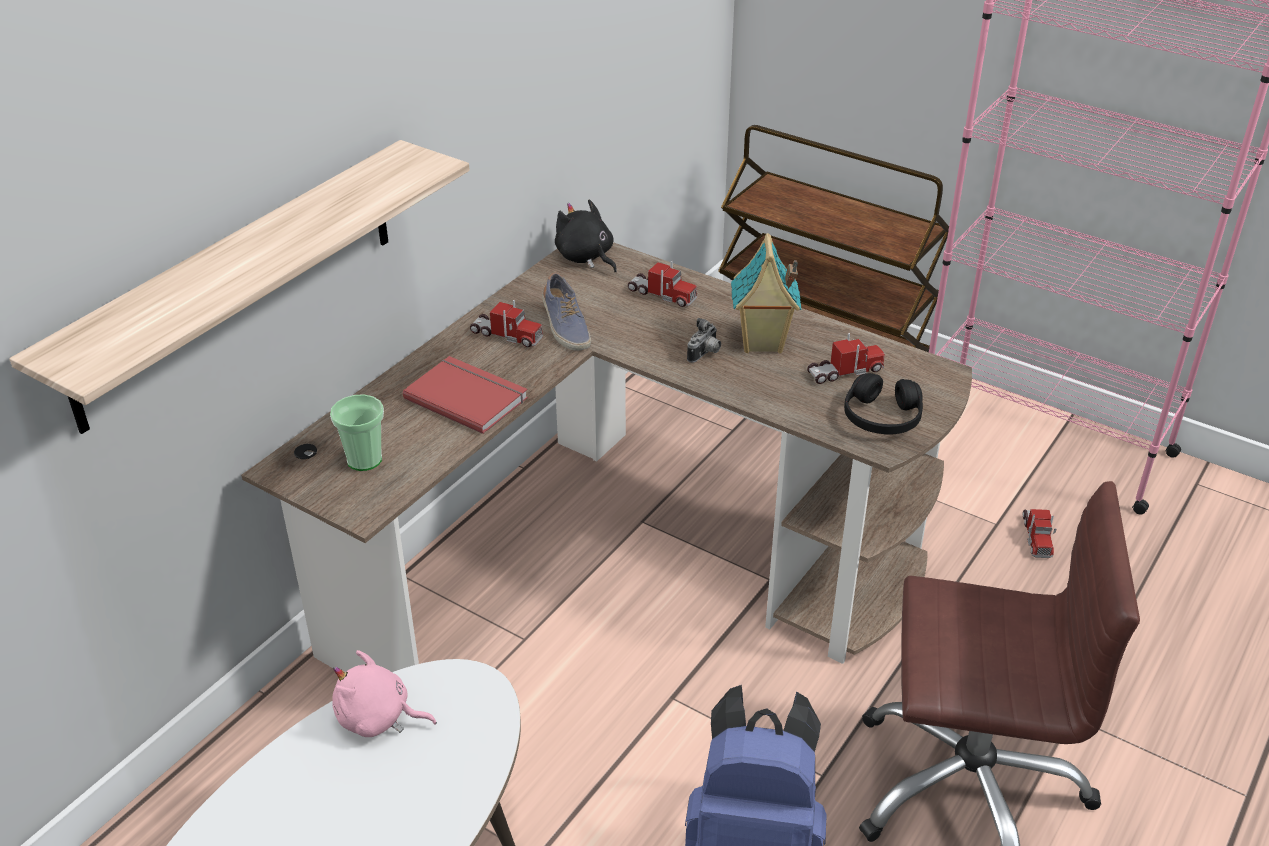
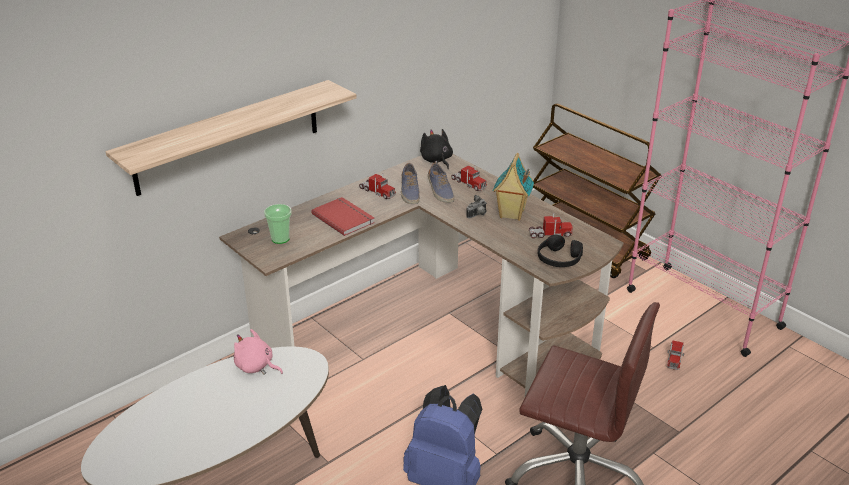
camera: 15 degrees right, 5 degrees down
(618, 317) = (440, 191): none -> shoe

